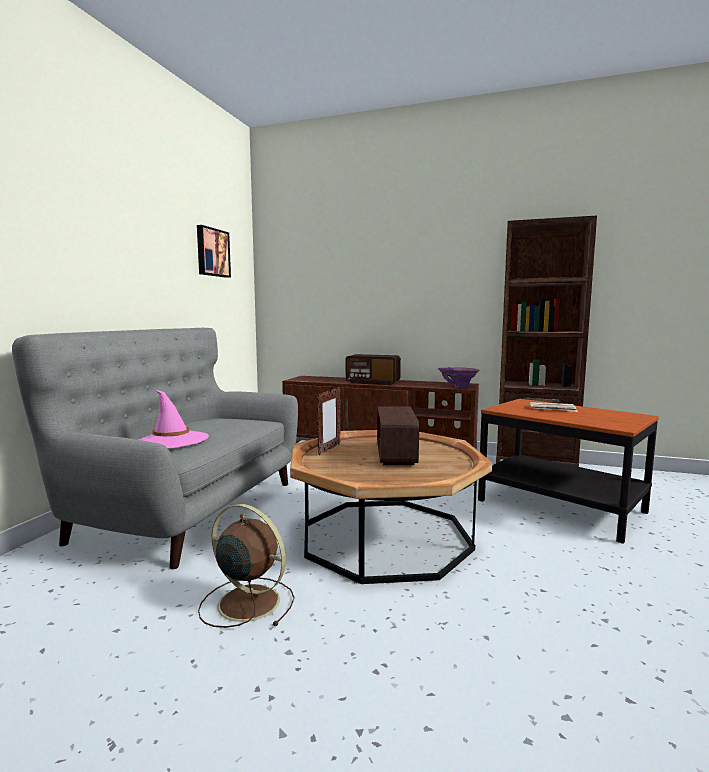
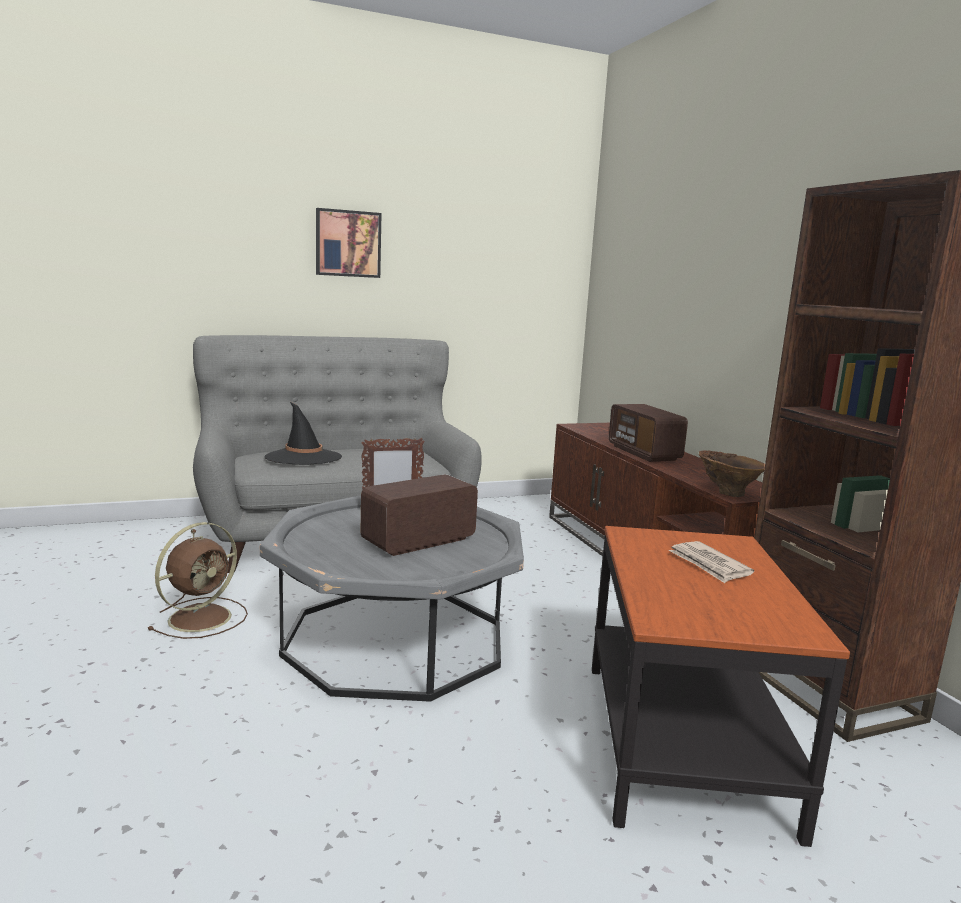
camera: 50 degrees right, 5 degrees up
(171, 441) = (303, 458): pink hat -> black hat
(212, 252) = (498, 244): picture -> picture (348, 243)
(246, 602) = (202, 617): brown fan -> brown fan turned 45 degrees clockwise
(385, 537) = (395, 639): brown coffee table -> grey coffee table
(458, 387) = (727, 492): purple vase -> brown vase

